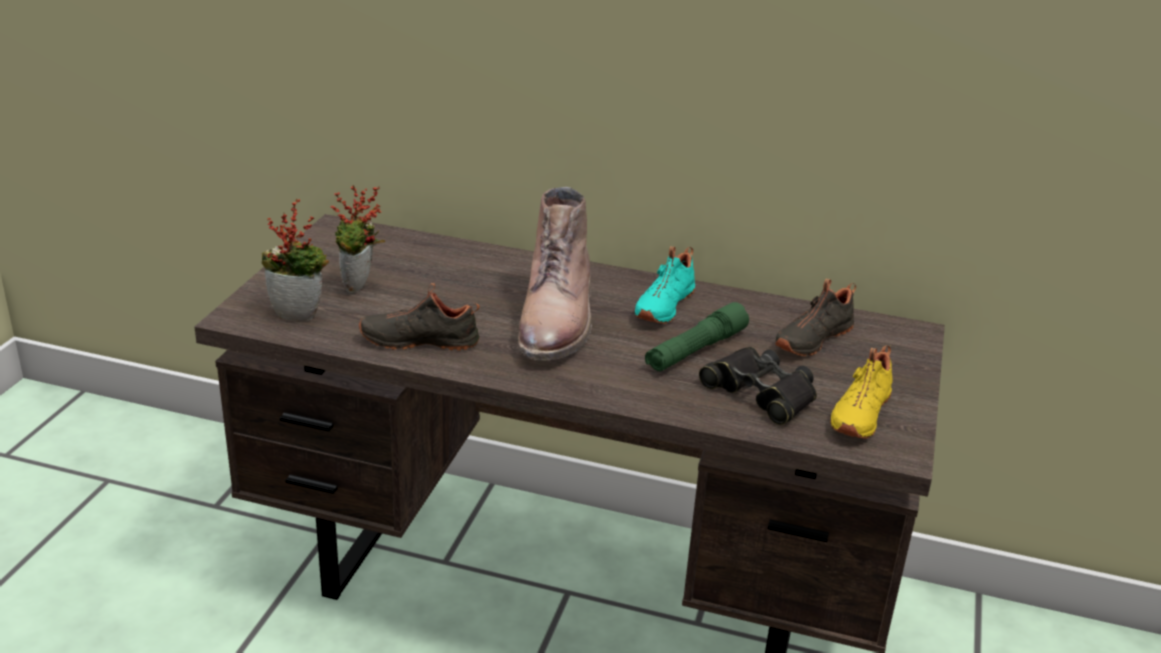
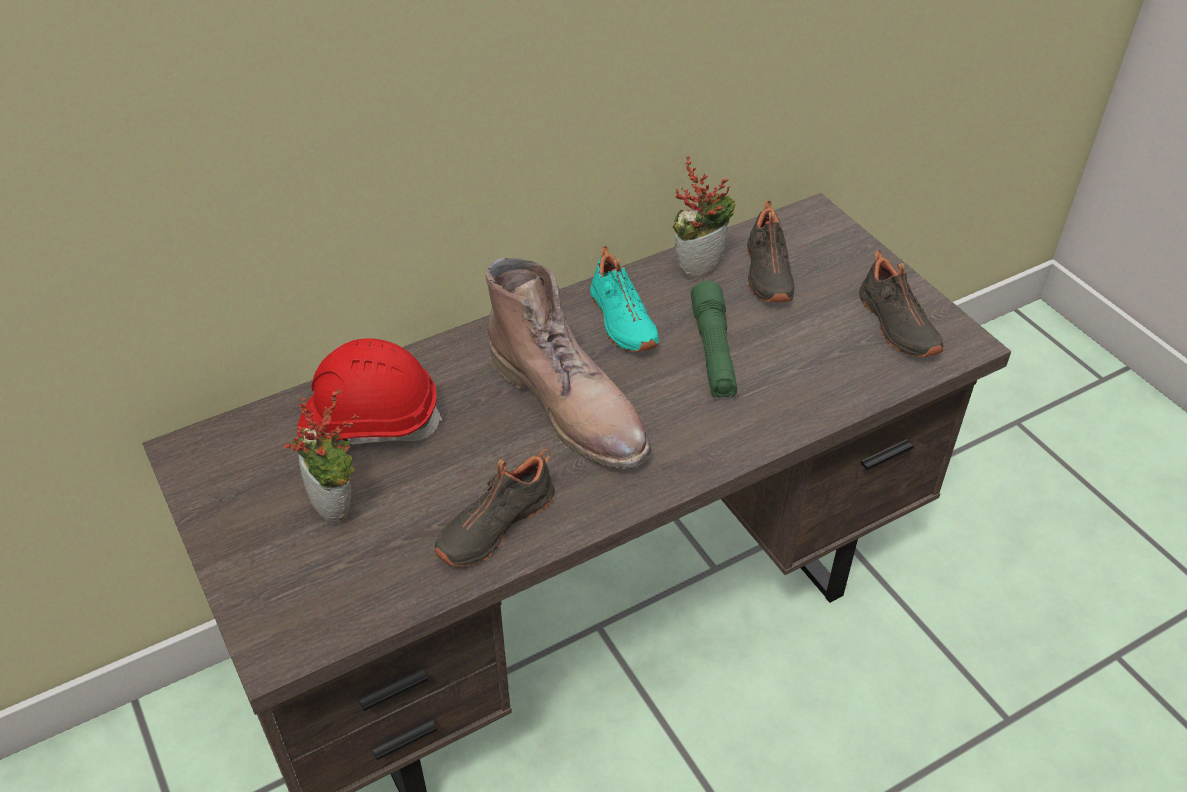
camera: 45 degrees left, 15 degrees up
(300, 314) = (334, 590): potted plant -> potted plant (698, 267)
(439, 265) = (369, 421): none -> red hard hat
(761, 393) = (815, 359): black binoculars -> none
(858, 413) = (895, 326): yellow shoe -> black shoe

